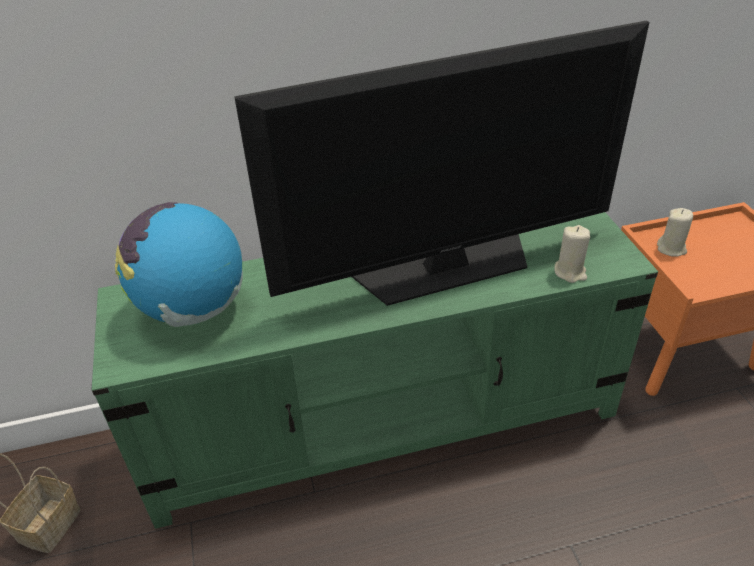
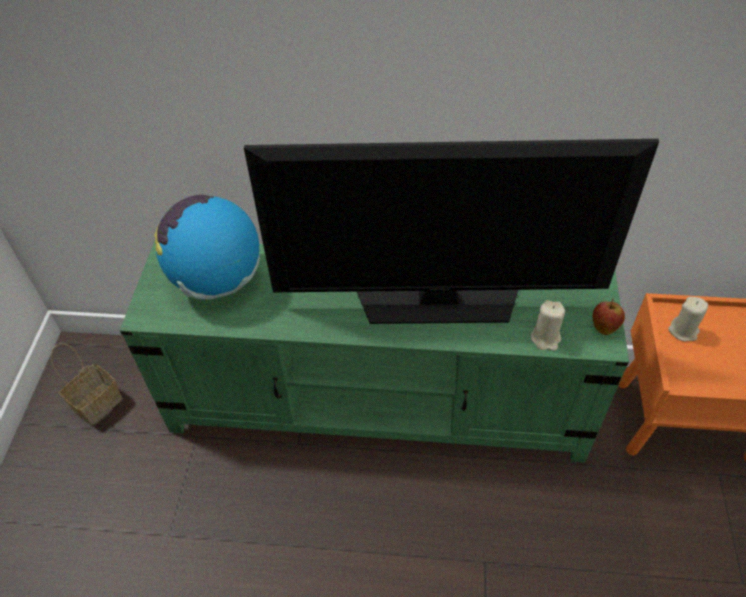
camera: 20 degrees right, 10 degrees up
(617, 248) = (604, 326): none -> apple

